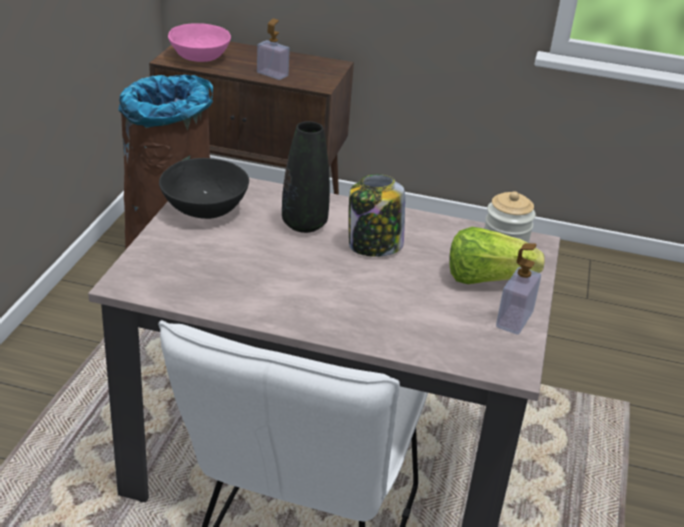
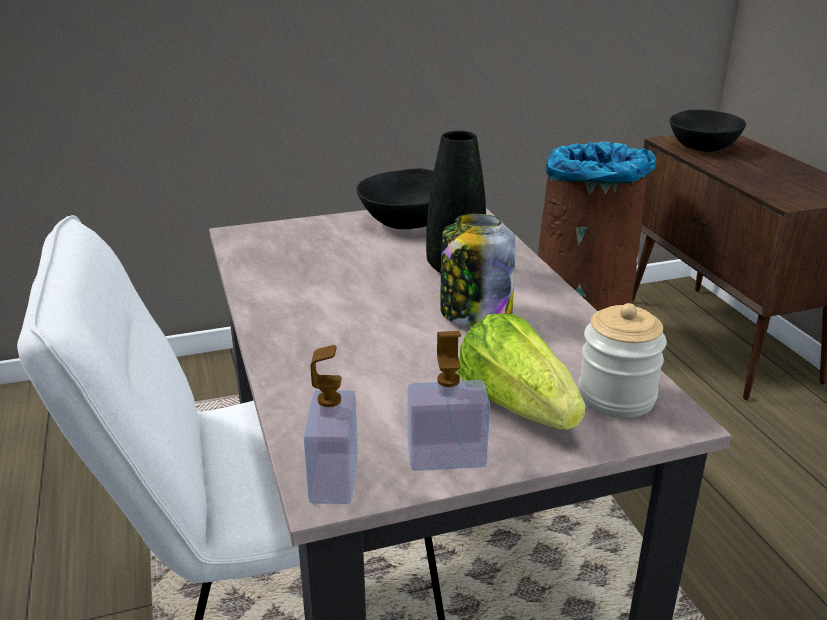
camera: 60 degrees right, 5 degrees down
(200, 57) = (703, 147): pink bowl -> black bowl
(272, 74) = (752, 178): soap dispenser -> soap dispenser (334, 478)

